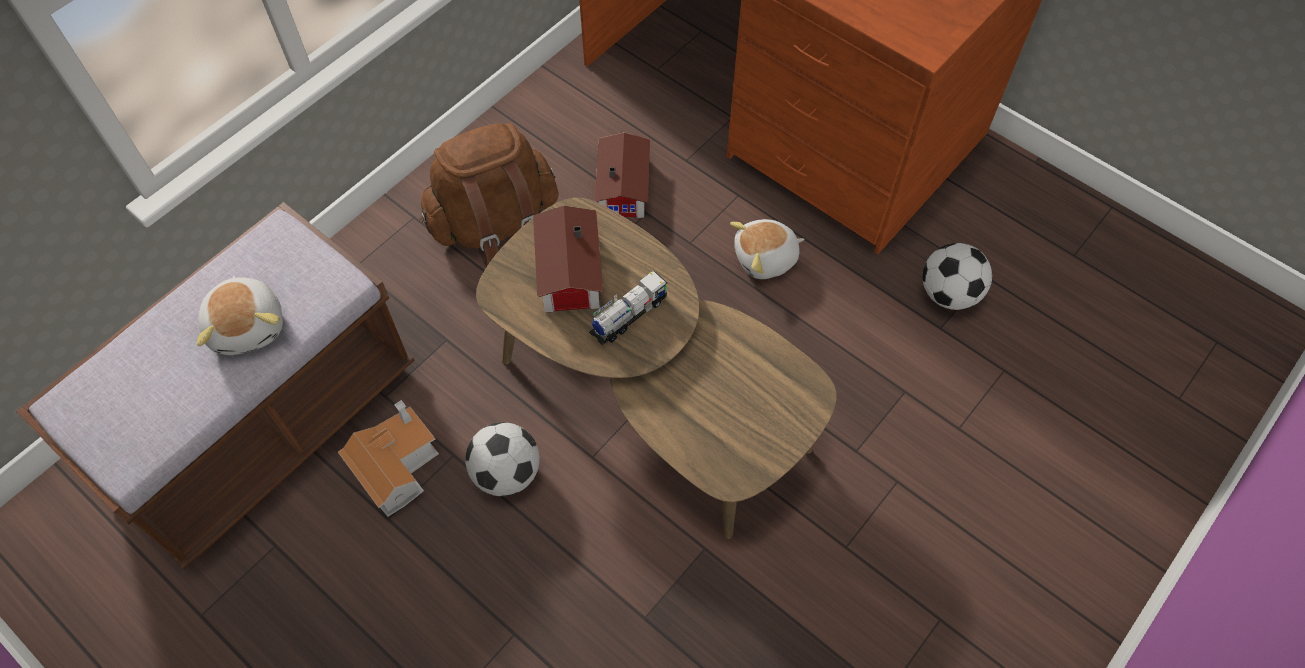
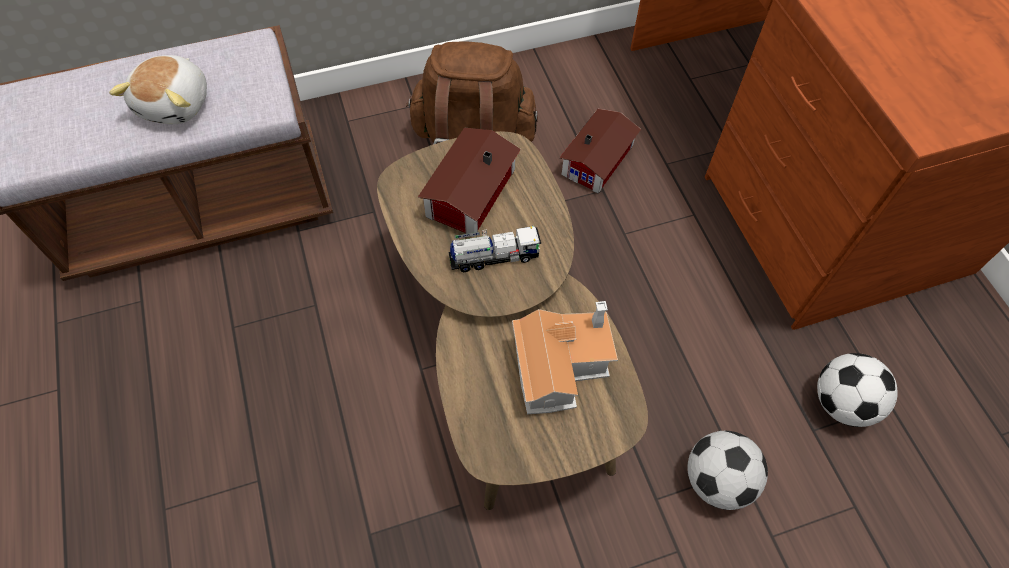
camera: 30 degrees right, 0 degrees up
(395, 466) = (267, 289): toy house -> toy house (559, 365)
(507, 473) = (345, 343): football -> football (717, 480)
(766, 259) = (683, 281): plush toy -> none

